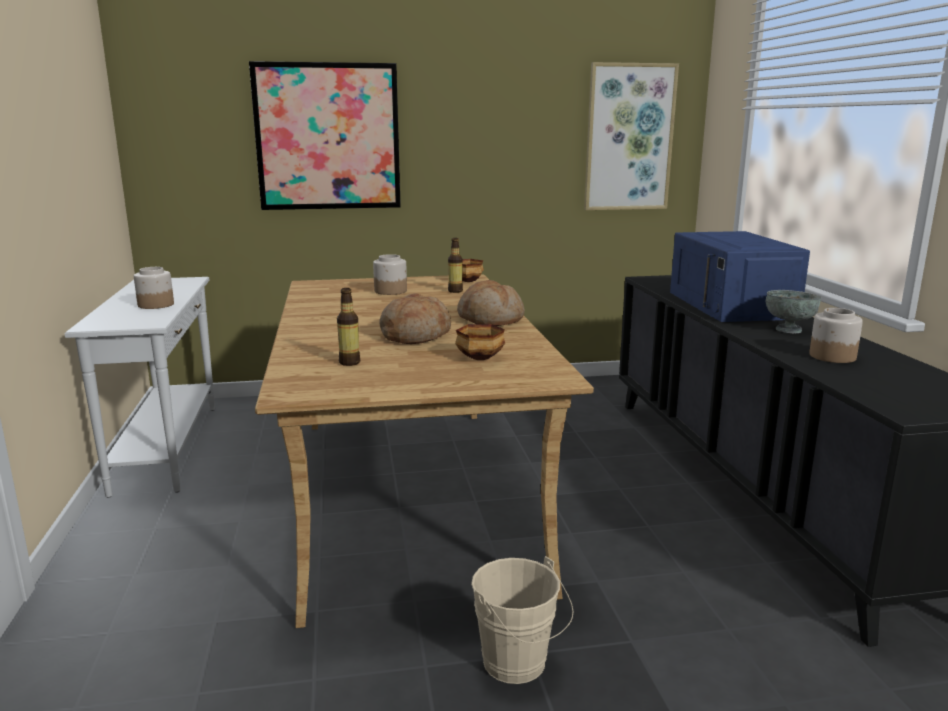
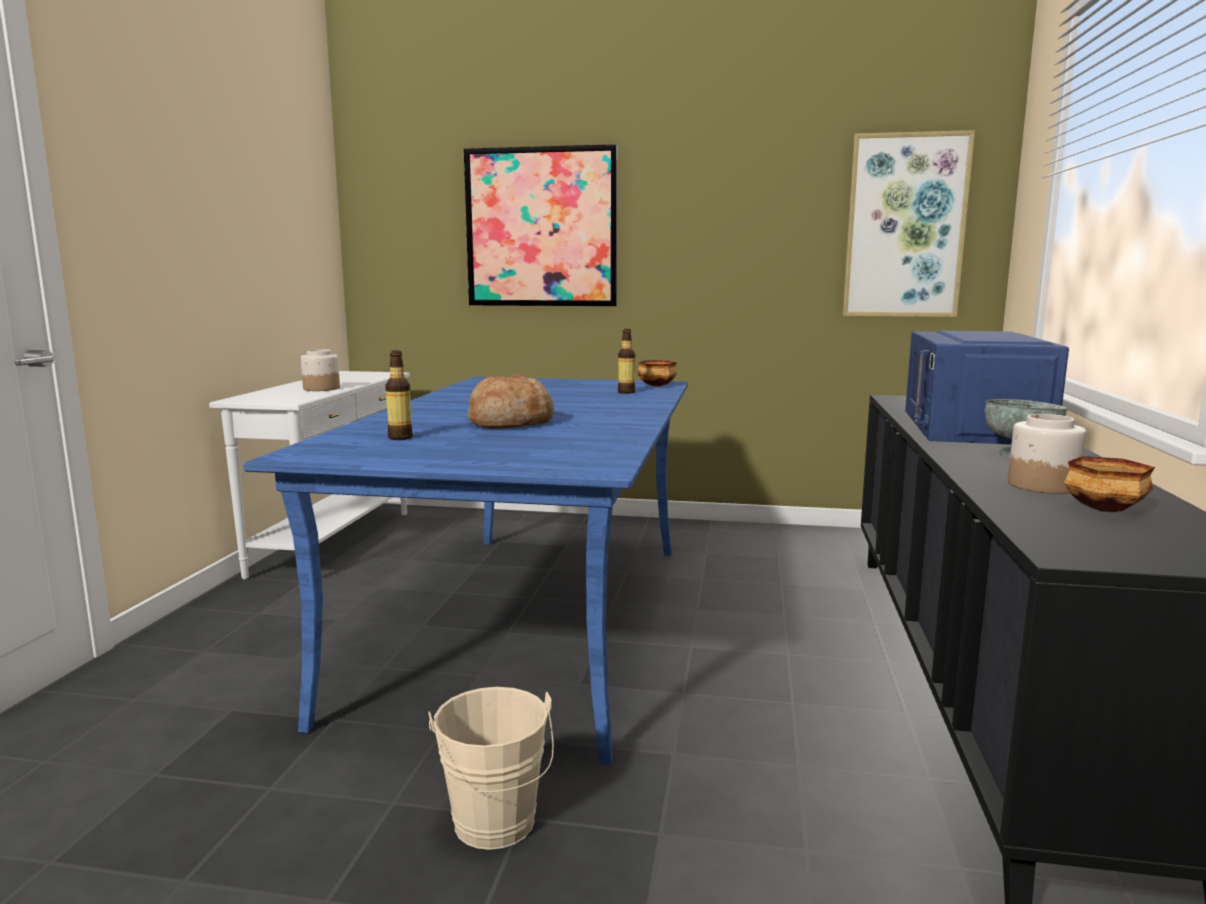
camera: 20 degrees right, 5 degrees down
(391, 291) = (556, 389): jar -> none
(411, 494) = (531, 622): beige dining table -> blue dining table
(481, 358) = (546, 445): bowl -> bowl (1106, 509)
(490, 319) = (620, 415): bread -> none

